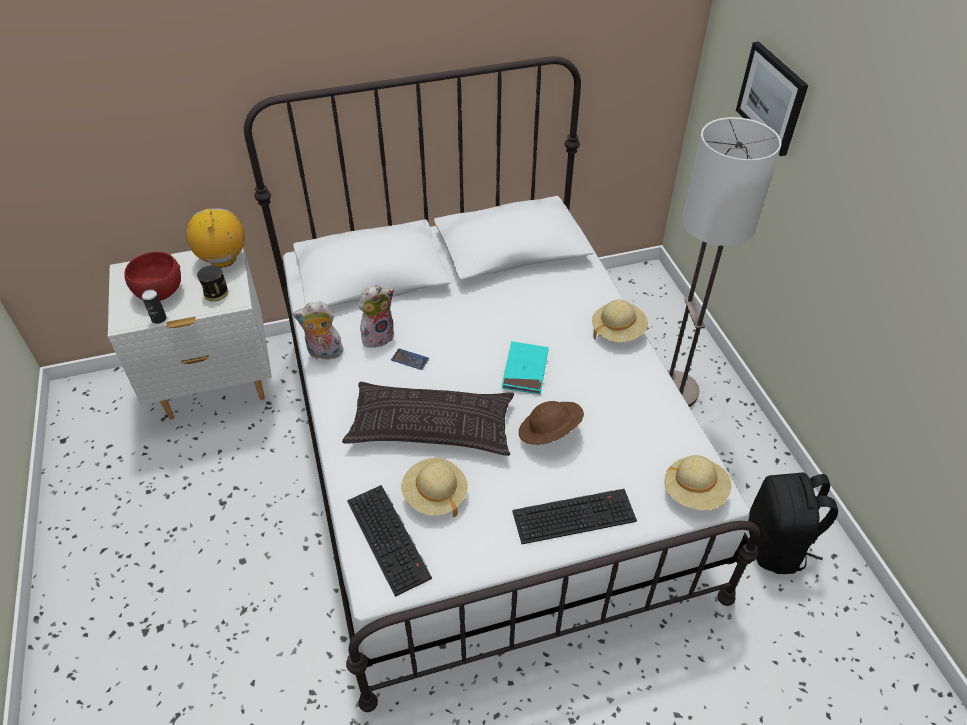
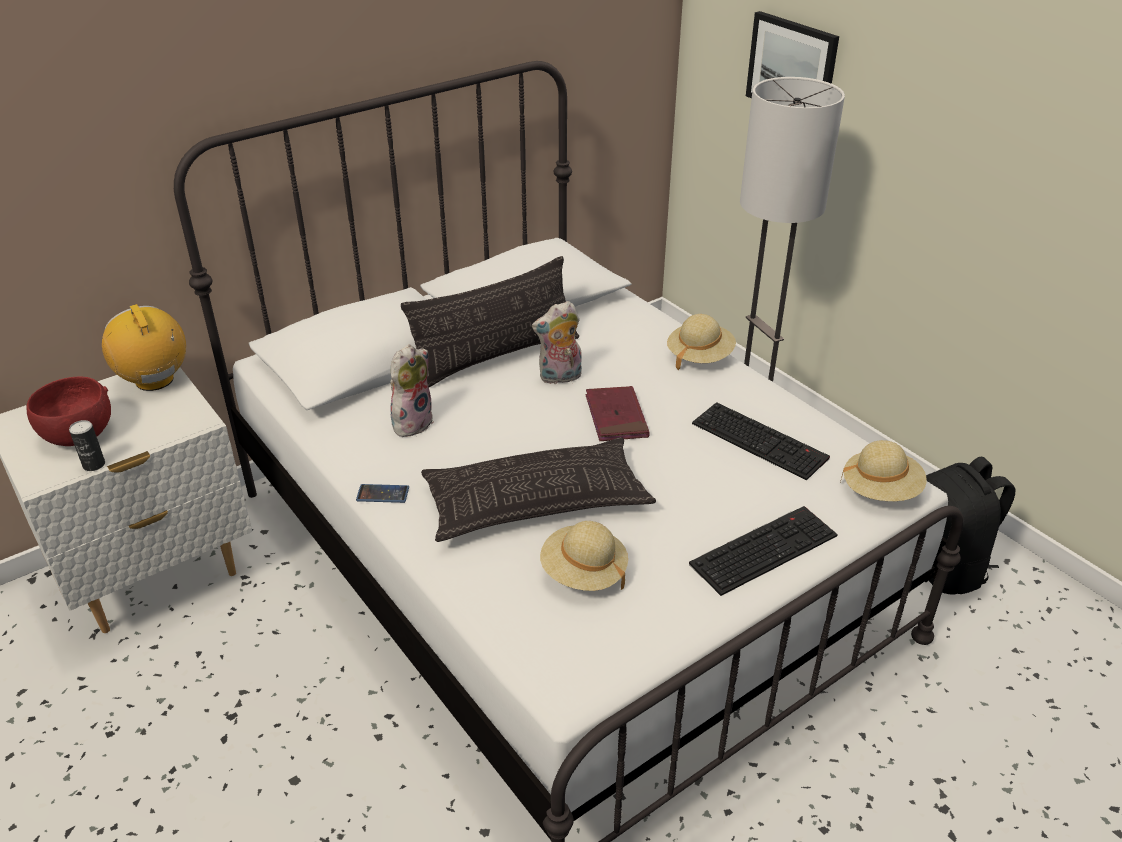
camera: 20 degrees left, 10 degrees down
(216, 293) = (164, 419): can -> none
(324, 353) = (350, 456): plush toy -> plush toy (560, 378)
(390, 539) = (554, 636): keyboard -> keyboard (761, 440)
(410, 359) = (467, 438): phone -> phone (382, 494)
(463, 294) = (496, 357): none -> pillow
(525, 370) = (616, 417): turquoise book -> red book
(549, 433) = (683, 473): brown hat -> none

